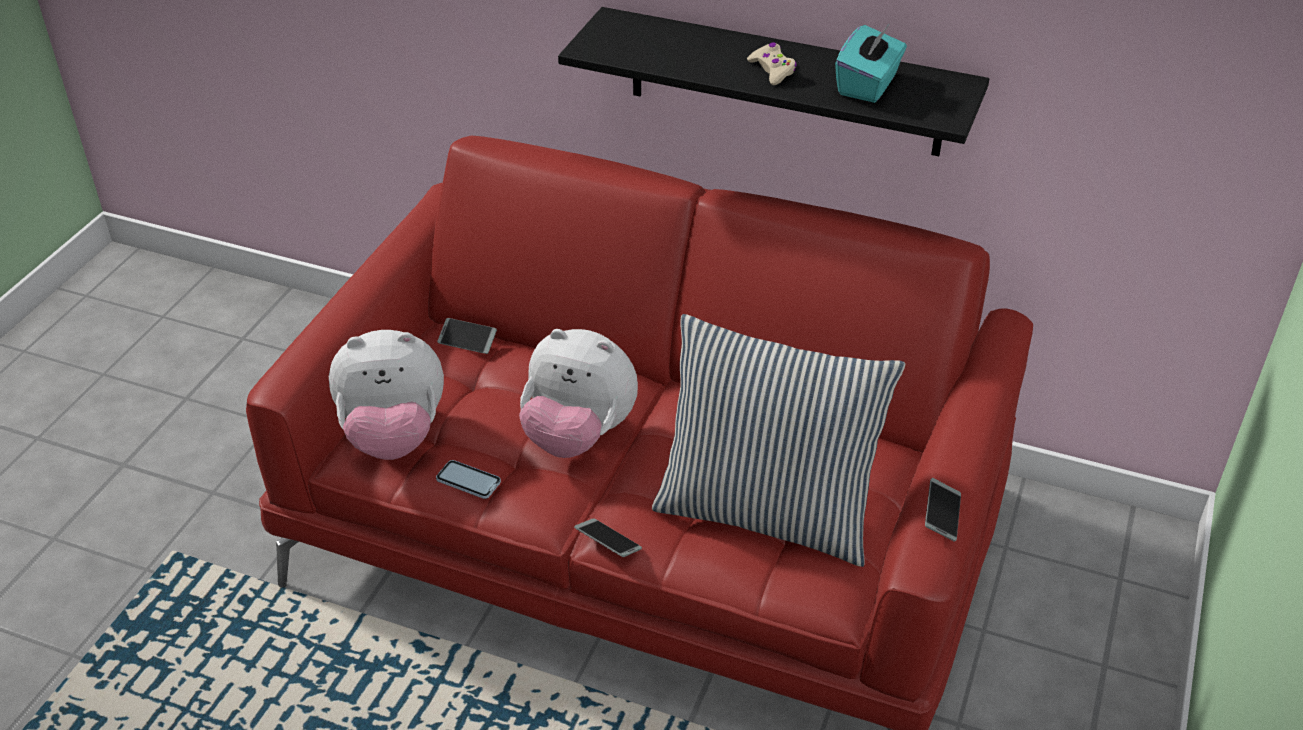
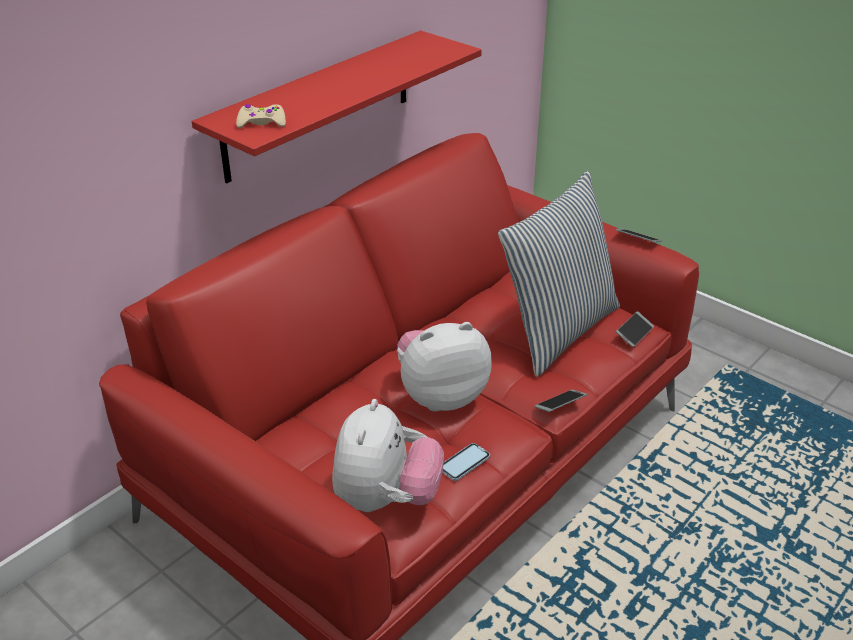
camera: 70 degrees left, 5 degrees down
(467, 340) = (291, 431): phone -> phone (634, 333)
(578, 436) = (440, 396): plush toy -> plush toy turned 150 degrees counterclockwise
(772, 70) = (354, 82): beige game controller -> beige game controller (261, 123)
(785, 82) = (319, 105): black shelf -> red shelf
(868, 85) = (401, 60): turquoise tissue box -> none

